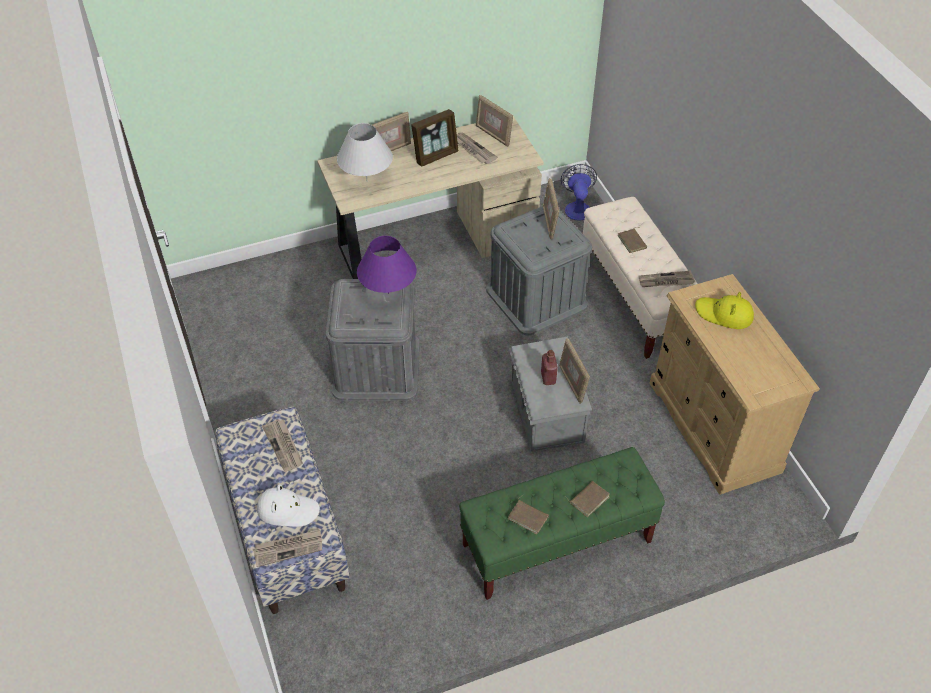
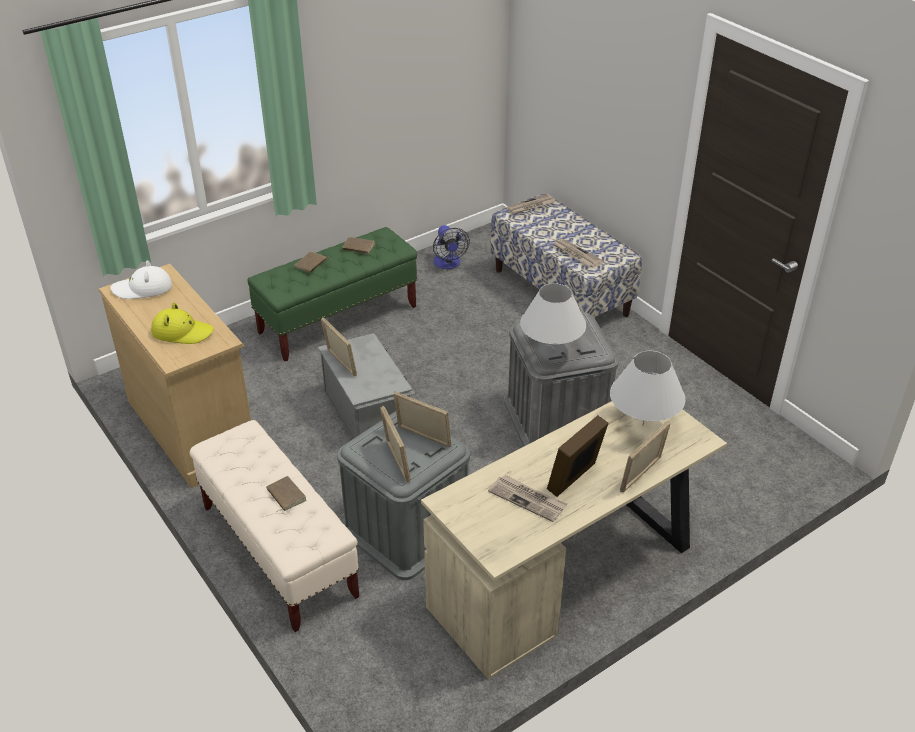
camera: 165 degrees right, 10 degrees down
(288, 510) = (546, 223): white hat -> white hat (143, 289)
(388, 293) = (551, 351): purple table lamp -> white table lamp
(493, 135) = (508, 529): picture frame -> picture frame (423, 437)
(548, 378) = (365, 365): red bottle -> none
(577, 207) = (378, 686): fan -> fan (448, 264)
(665, 281) = (242, 452): newspaper -> none

